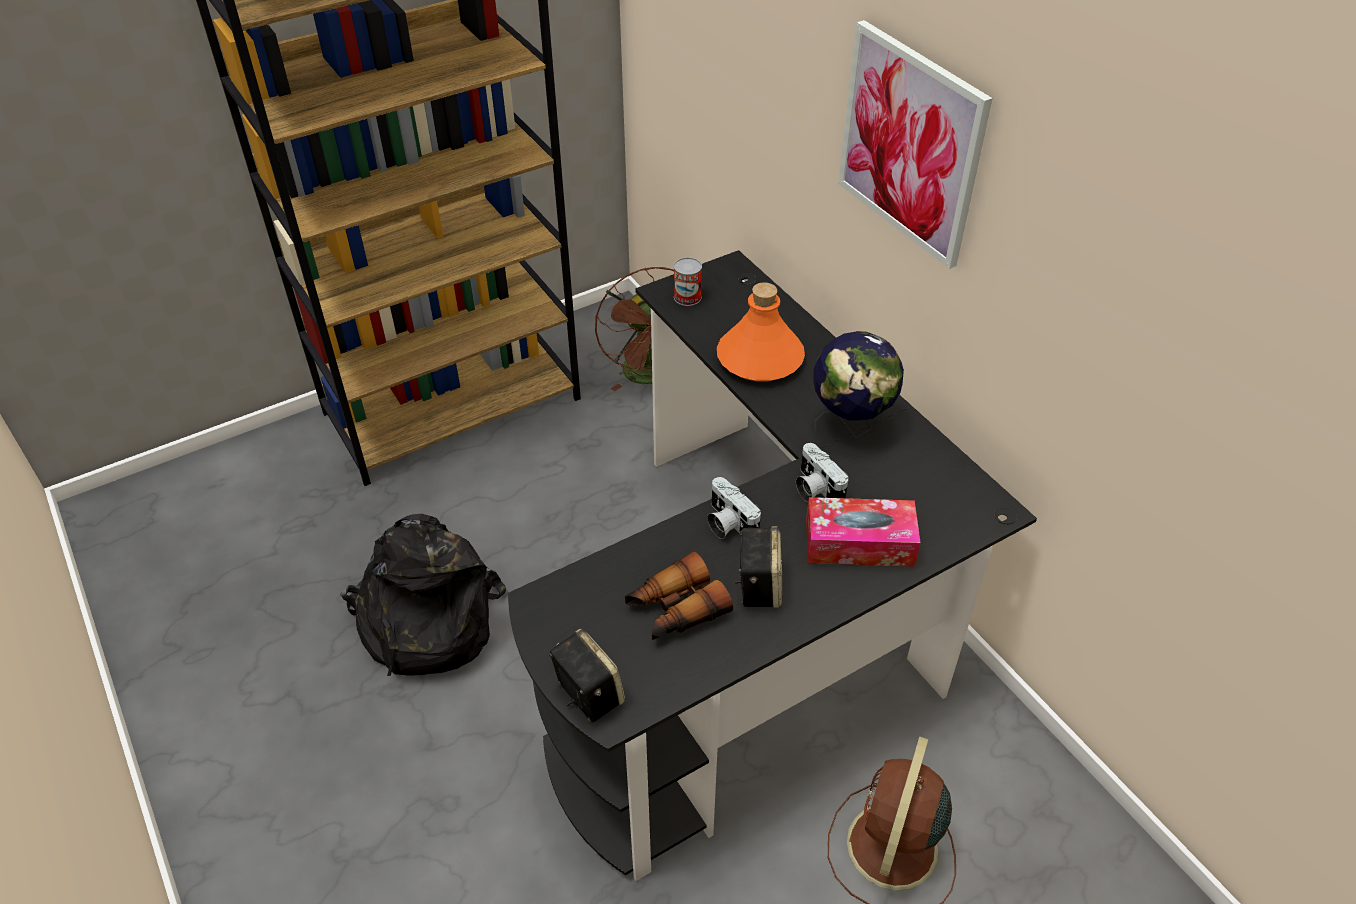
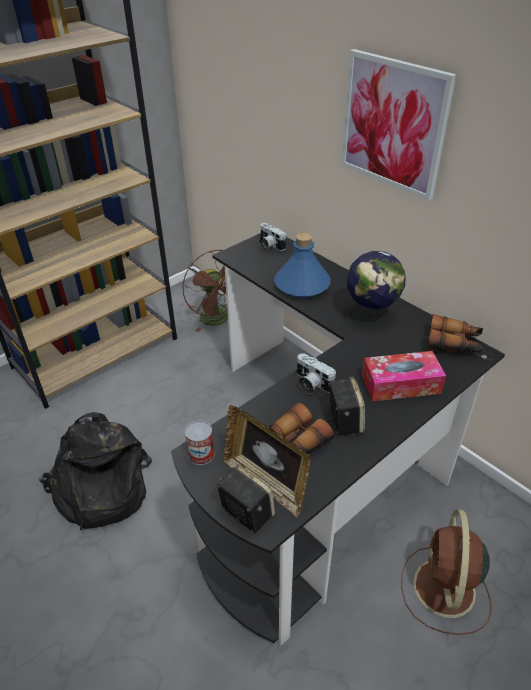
camera: 10 degrees left, 5 degrees down
(625, 657) = (266, 482): none -> picture frame
(687, 297) = (246, 256): can -> can (201, 454)
(760, 359) = (302, 285): orange bottle -> blue bottle
(815, 489) = (361, 355): camera -> camera (269, 245)
(962, 490) = (453, 343): none -> binoculars

